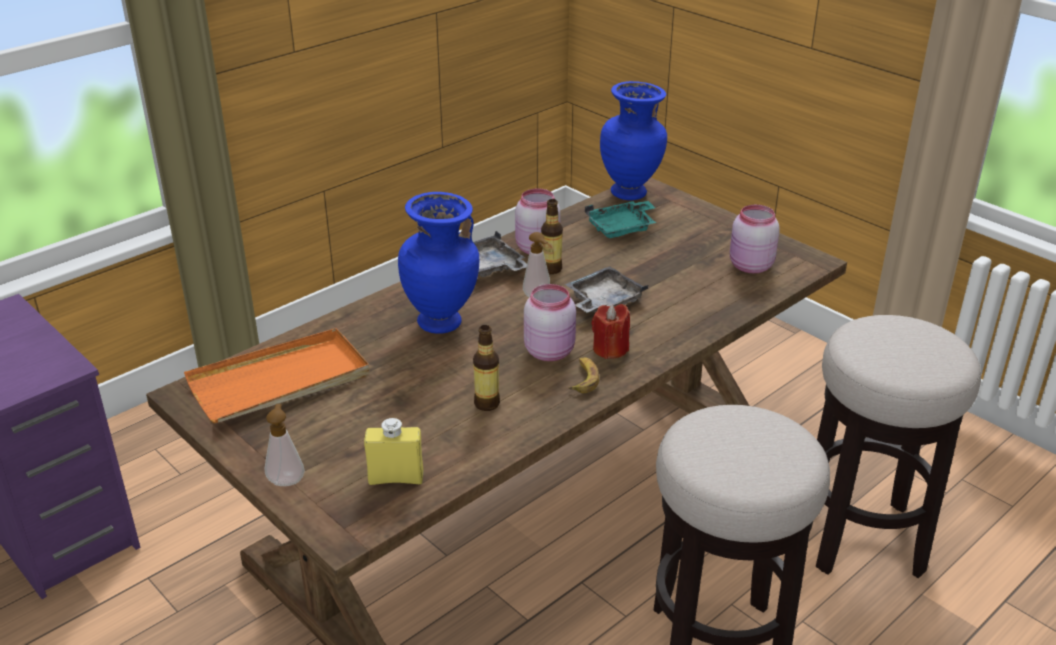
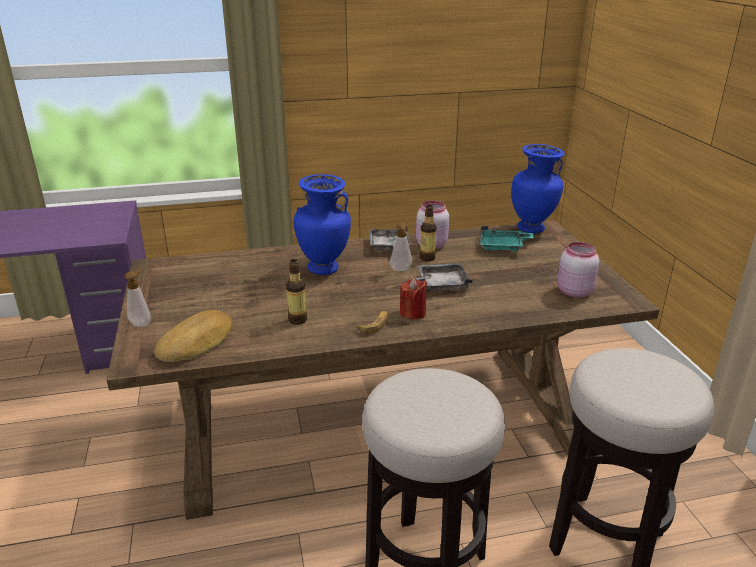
camera: 30 degrees right, 5 degrees down
(280, 381) = (201, 273): orange tray -> none
(396, 478) = (197, 343): yellow bottle -> bread
(550, 351) = (372, 303): pink jar -> none

